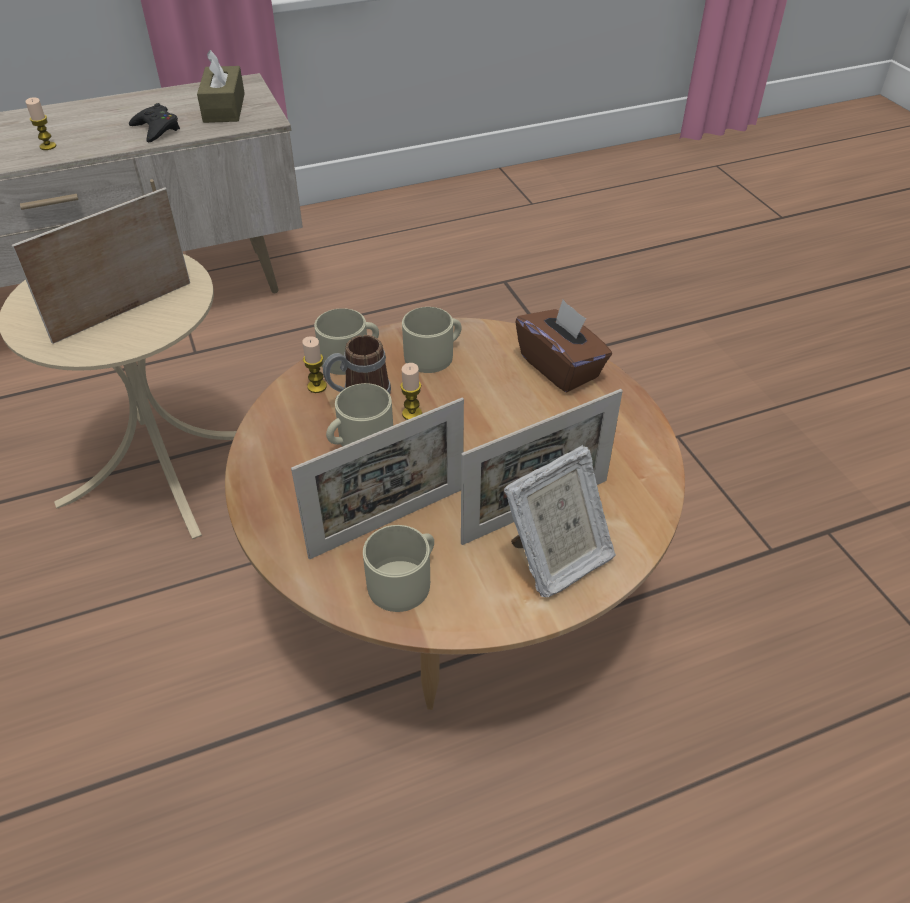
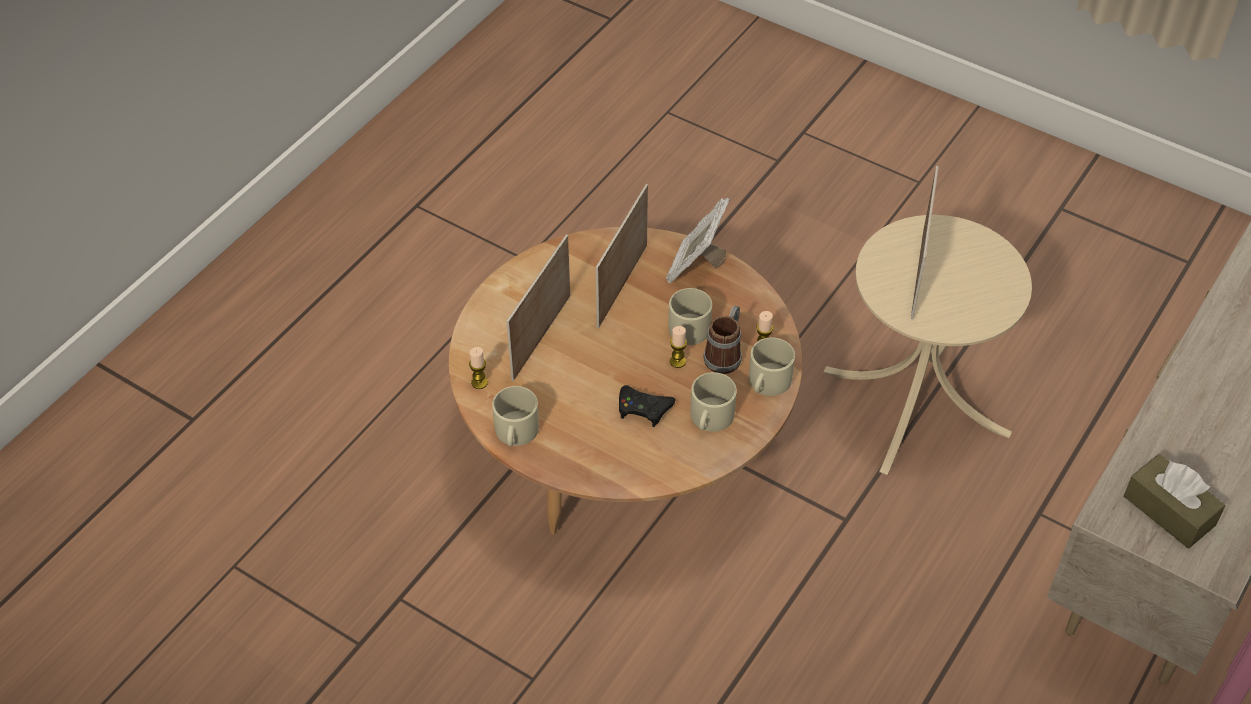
camera: 145 degrees right, 5 degrees up
(48, 146) = (1217, 362): candle -> candle (479, 382)
(156, 129) = (1173, 439): black game controller -> black game controller (643, 408)
(405, 580) = (583, 261): beige mug -> beige mug (515, 433)
(557, 560) = (507, 314): picture frame -> picture frame (696, 266)
(560, 367) = (607, 459): brown tissue box -> none

